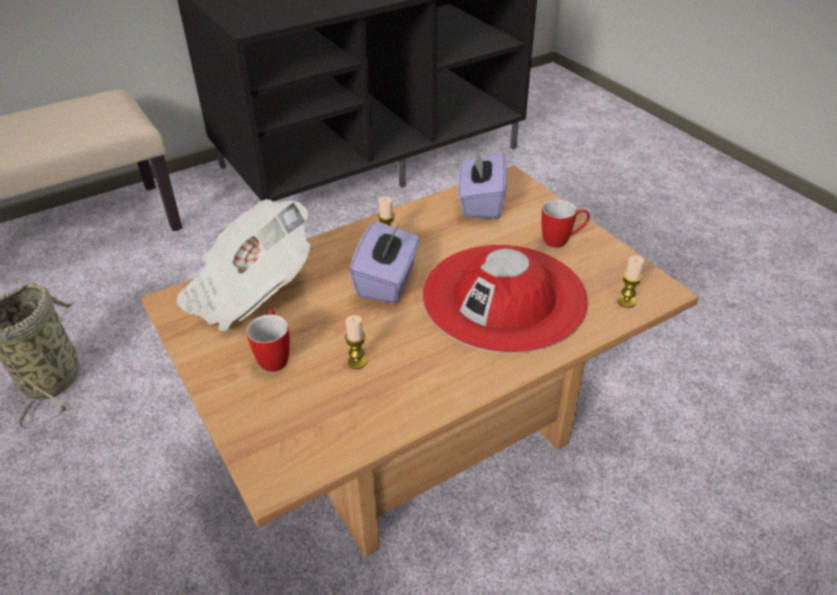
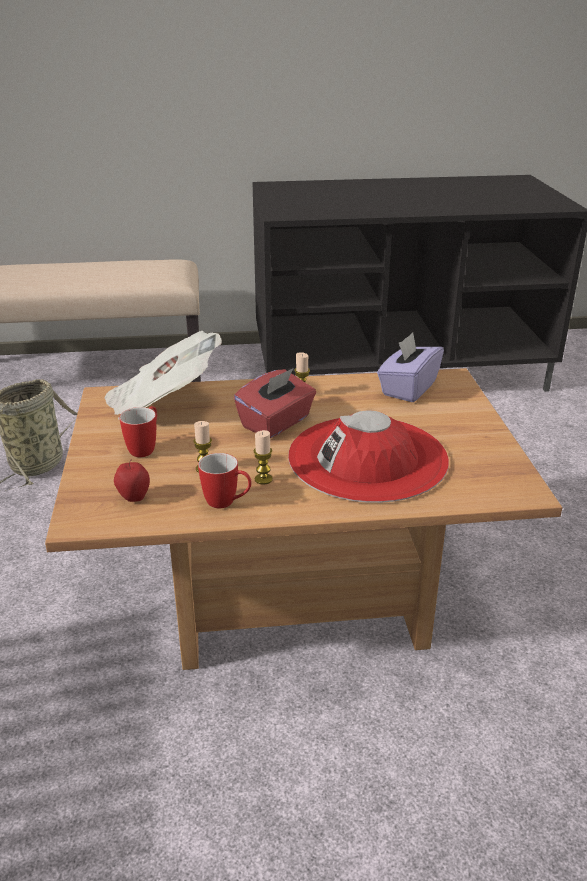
camera: 25 degrees right, 10 degrees down
(311, 425) = (134, 498): none -> apple
(387, 281) = (276, 423): purple tissue box -> red tissue box
(562, 241) = (460, 432): mug -> mug (227, 503)
(626, 301) = (481, 491): candle -> candle (263, 479)

